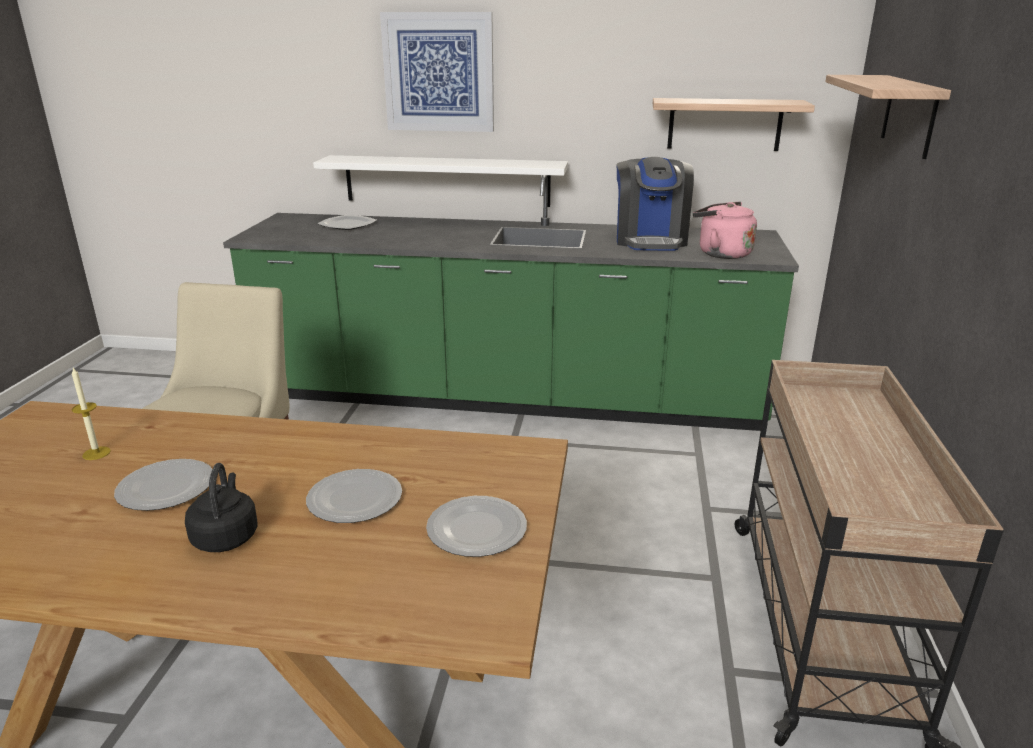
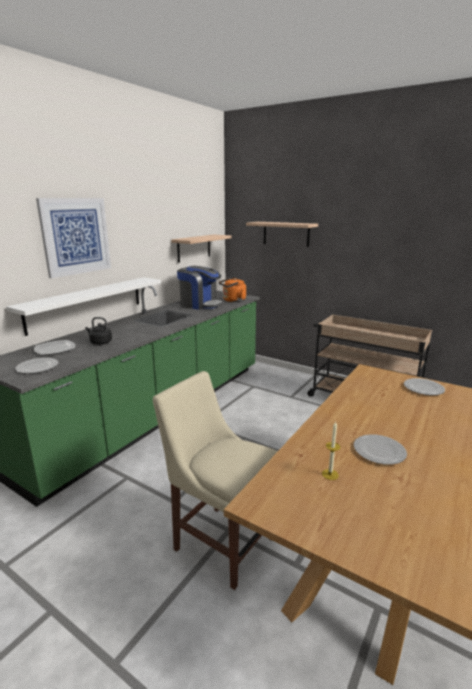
camera: 65 degrees left, 5 degrees down
(226, 536) = (426, 437): black kettle -> black kettle (100, 342)
(356, 499) = (398, 406): plate -> plate (38, 367)
(721, 253) = (233, 300): pink kettle -> orange kettle

